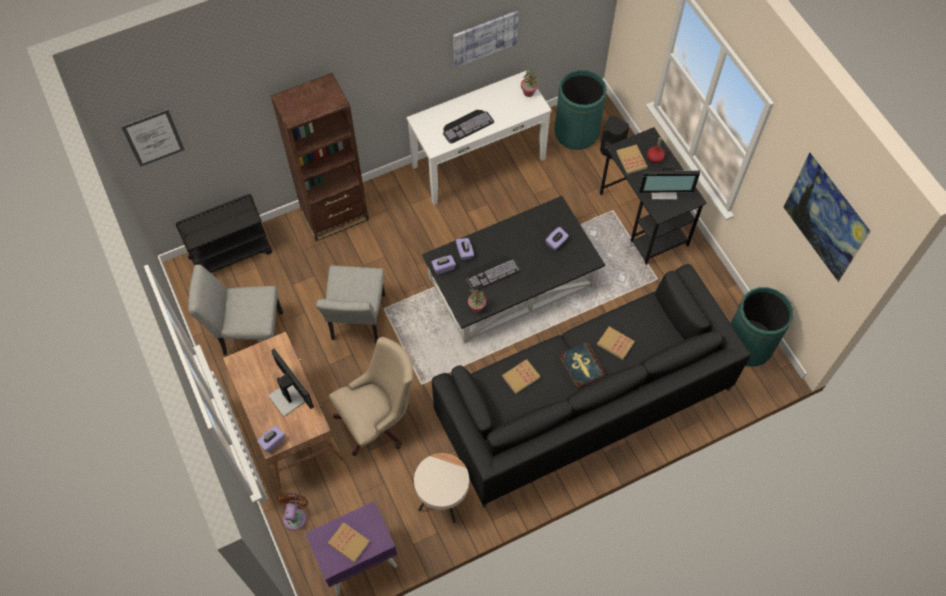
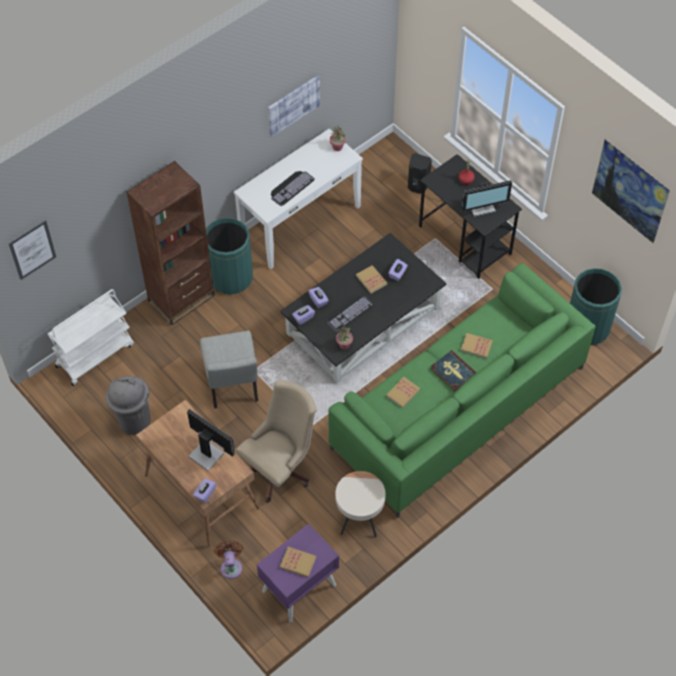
camera: 15 degrees left, 5 degrees down
(231, 254) = (95, 355): black cart -> white cart
(247, 333) = (134, 420): grey chair -> grey trash can
(576, 133) = (381, 177): green trash can -> green trash can (231, 277)
(583, 401) = (458, 408): black sofa -> green sofa
(631, 160) = (446, 186): book -> book (371, 280)

